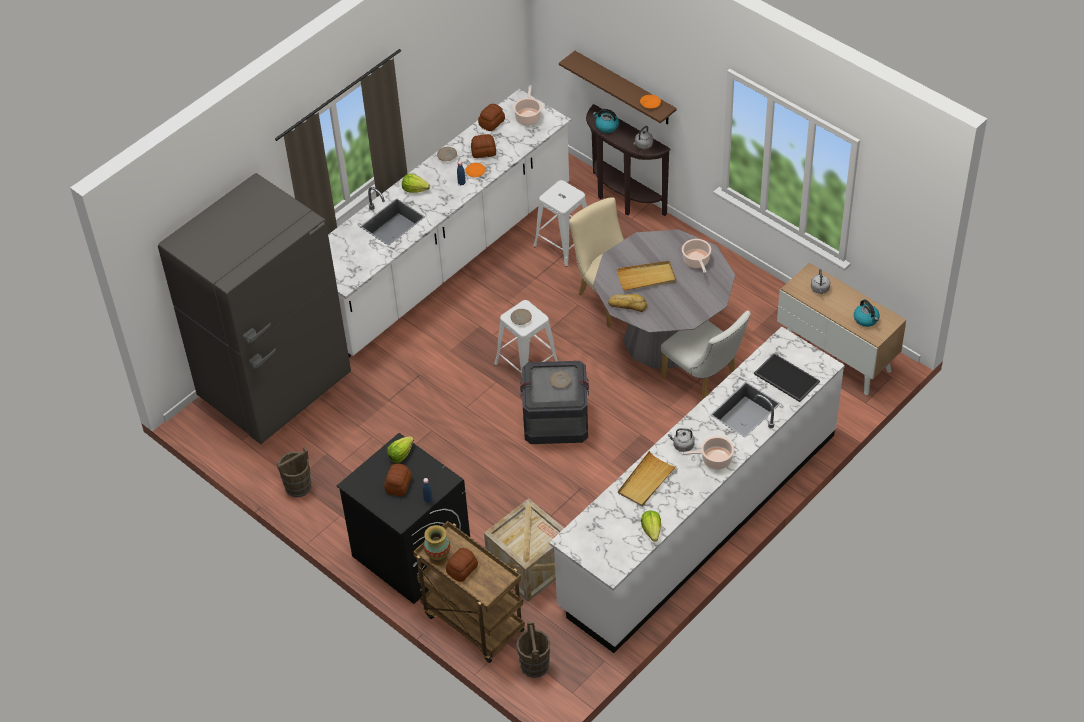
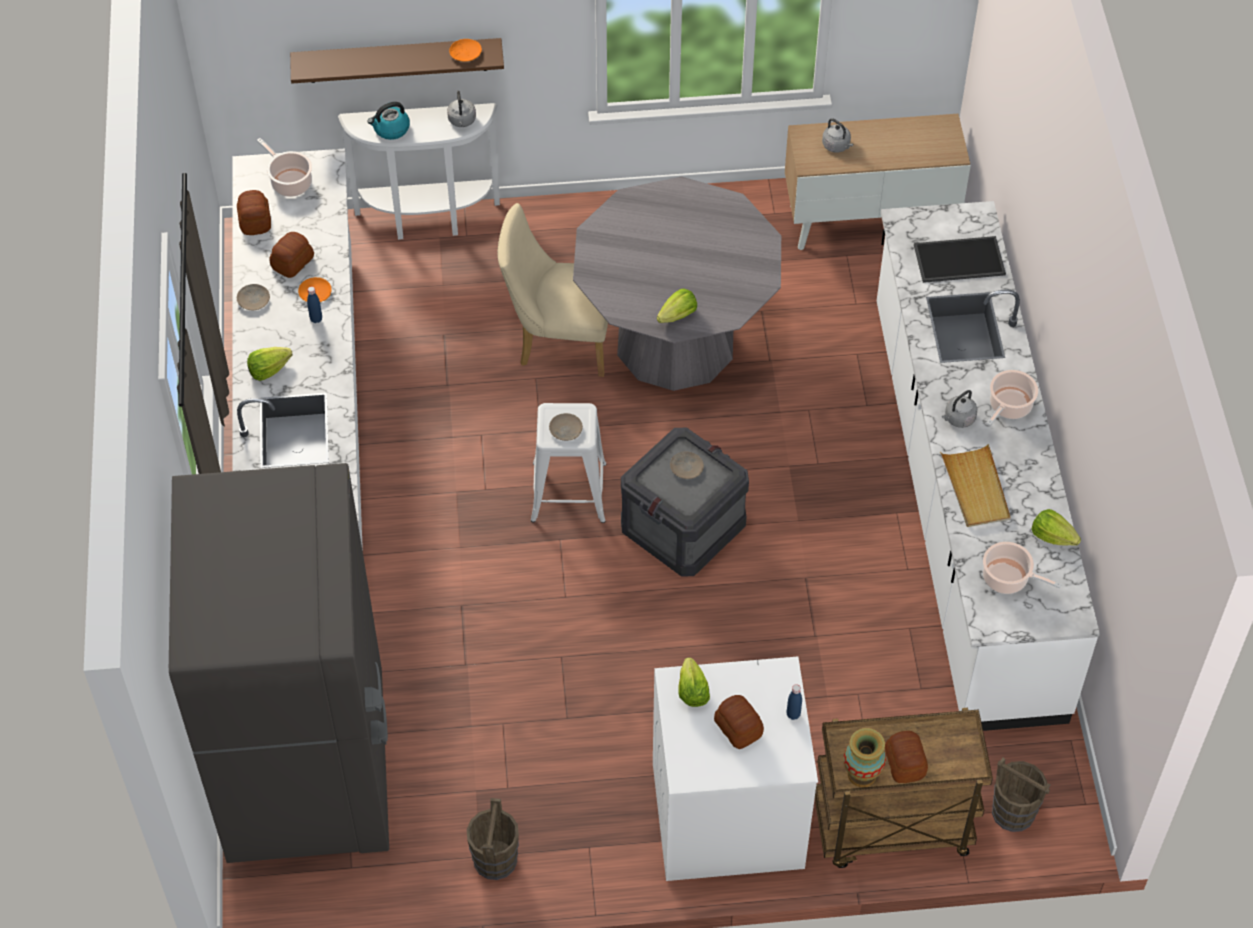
camera: 50 degrees left, 5 degrees up
(411, 553) = (726, 816): black washing machine -> white washing machine
(529, 566) = (867, 711): crate -> none
(564, 244) = (428, 321): white stool -> none
(622, 199) = (428, 221): brown console table -> white console table
(627, 304) = (678, 315): bread -> lettuce
(646, 277) = (657, 269): beige tray -> none
(696, 261) = (685, 210): cooking pot -> cooking pot (1008, 579)
(704, 381) = (777, 353): white chair -> none
(866, 319) = (922, 142): kettle -> none

